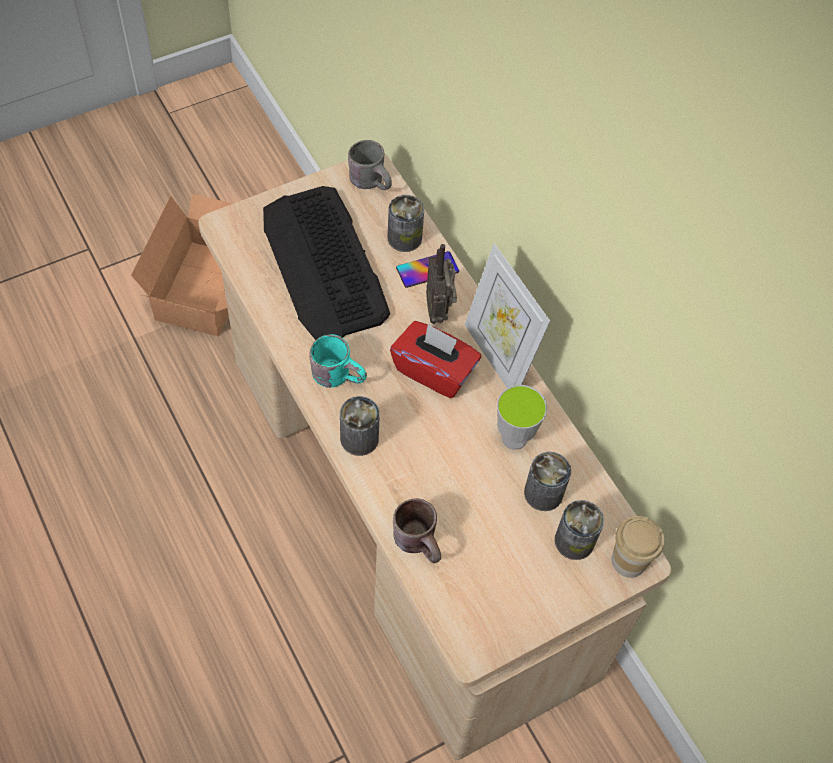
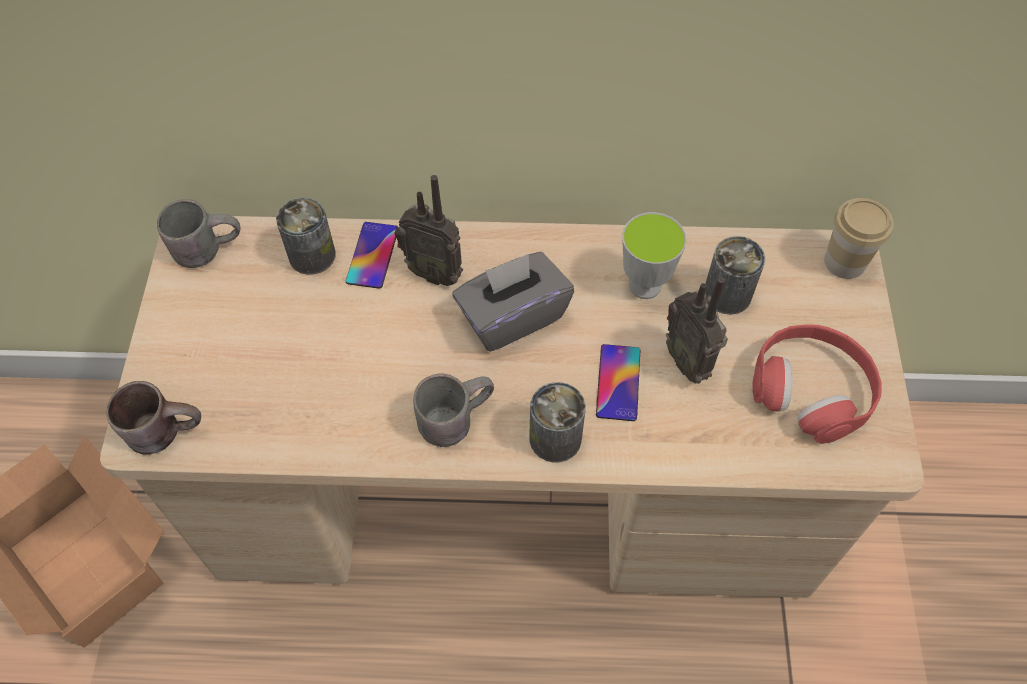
camera: 55 degrees left, 0 degrees up
(324, 264) = (284, 355): keyboard -> none
(339, 374) = (452, 415): turquoise mug -> grey mug
(421, 541) = (726, 441): brown mug -> brown mug (165, 427)
(424, 456) = (618, 382): none -> phone
(434, 371) = (512, 317): red tissue box -> grey tissue box
(470, 492) = (689, 361): none -> radio
(498, 357) = (534, 248): picture frame -> none
(498, 579) = (811, 389): none -> red headphones
(574, 541) = (799, 296): can -> none

